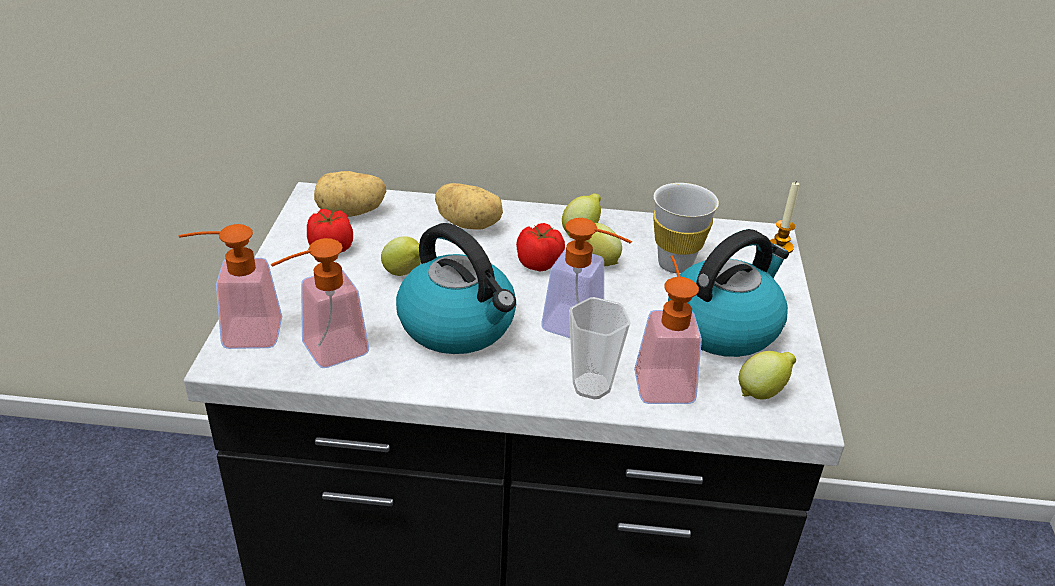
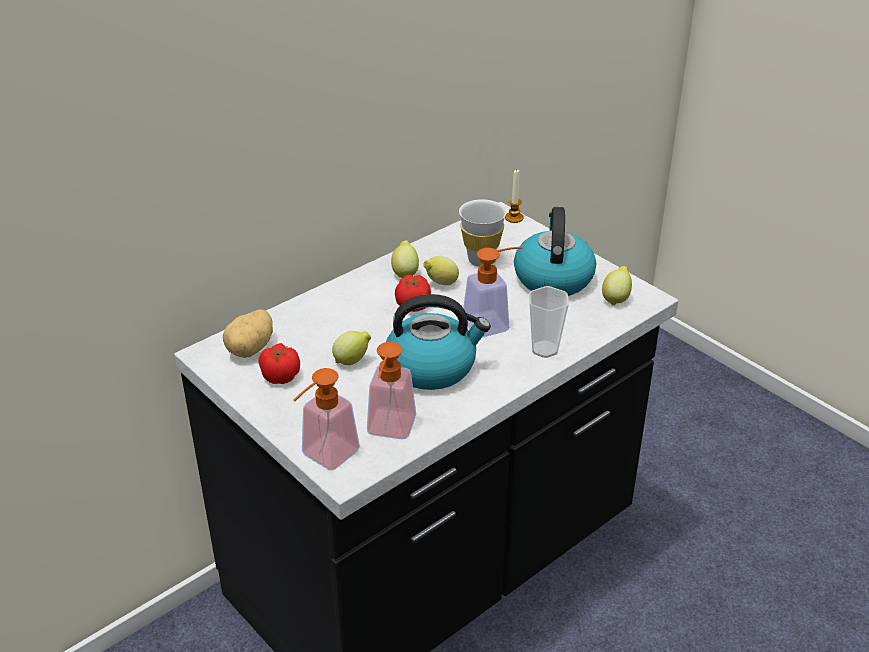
camera: 45 degrees left, 0 degrees up
(469, 224) = (336, 308): potato -> none
(662, 378) = (567, 323): soap dispenser -> none

